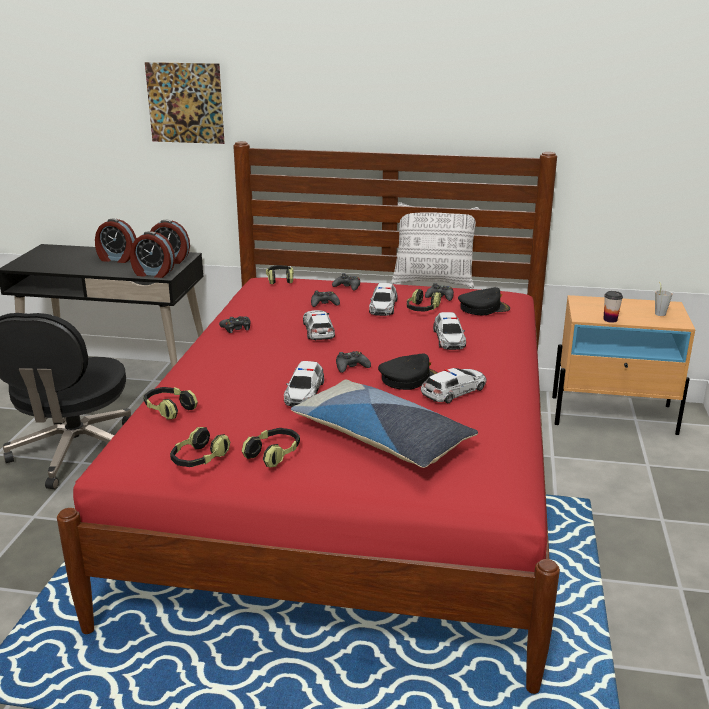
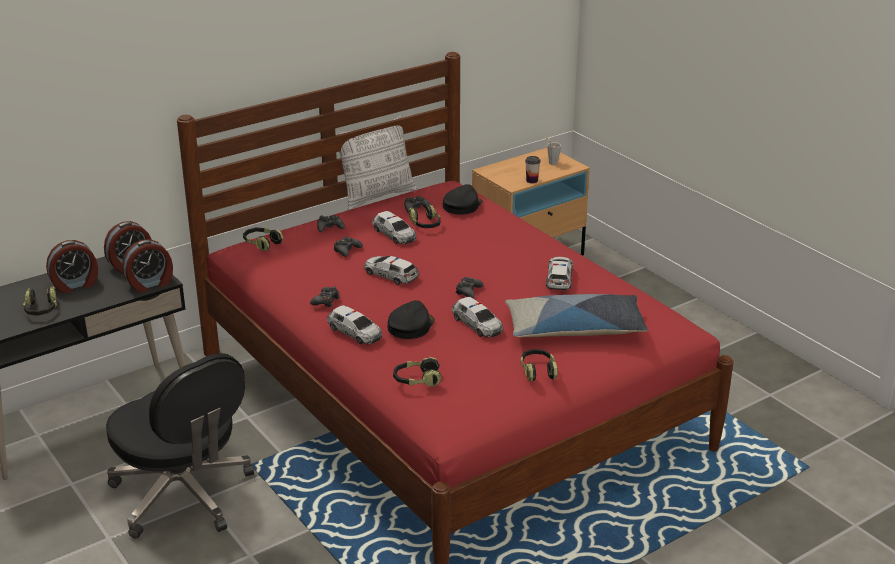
camera: 45 degrees left, 5 degrees up
(185, 103) = (111, 90): picture -> none
(199, 459) = (504, 398): headphones -> headphones (41, 310)
(409, 379) = (519, 282): black cap -> black cap (410, 326)
(449, 339) = (486, 241): toy car -> toy car (355, 332)

